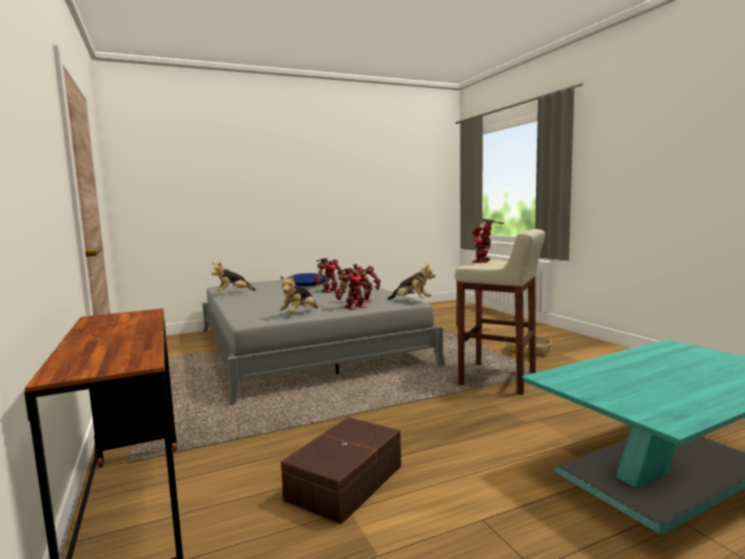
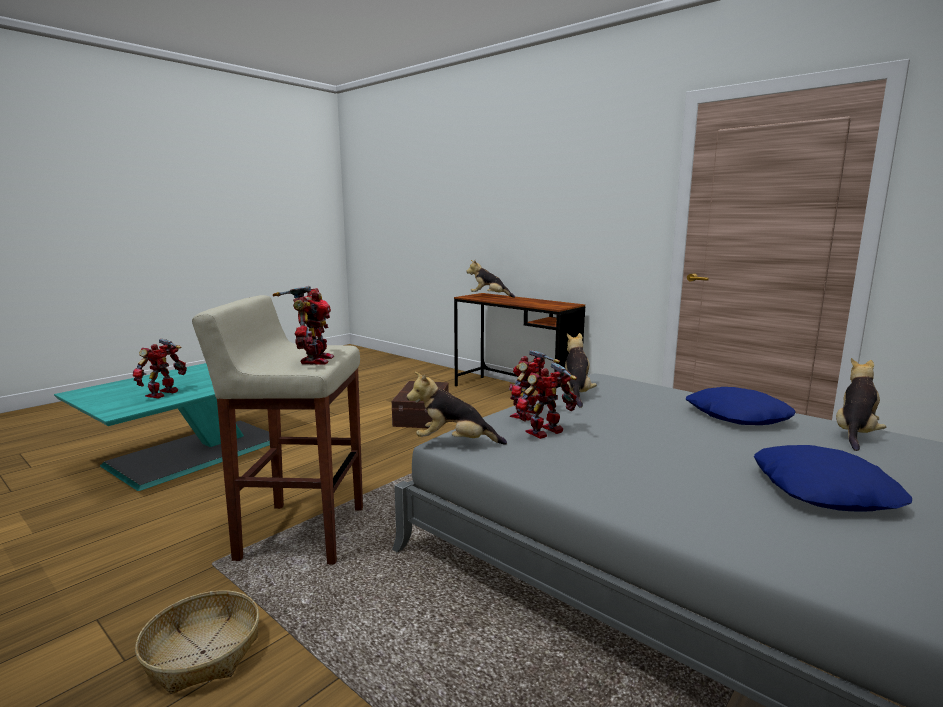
camera: 155 degrees right, 5 degrees up
(101, 356) = (489, 296): none -> plush toy
(254, 299) = (736, 416): none -> blue pillow
(329, 291) = (681, 462): toy robot -> toy robot (164, 394)

